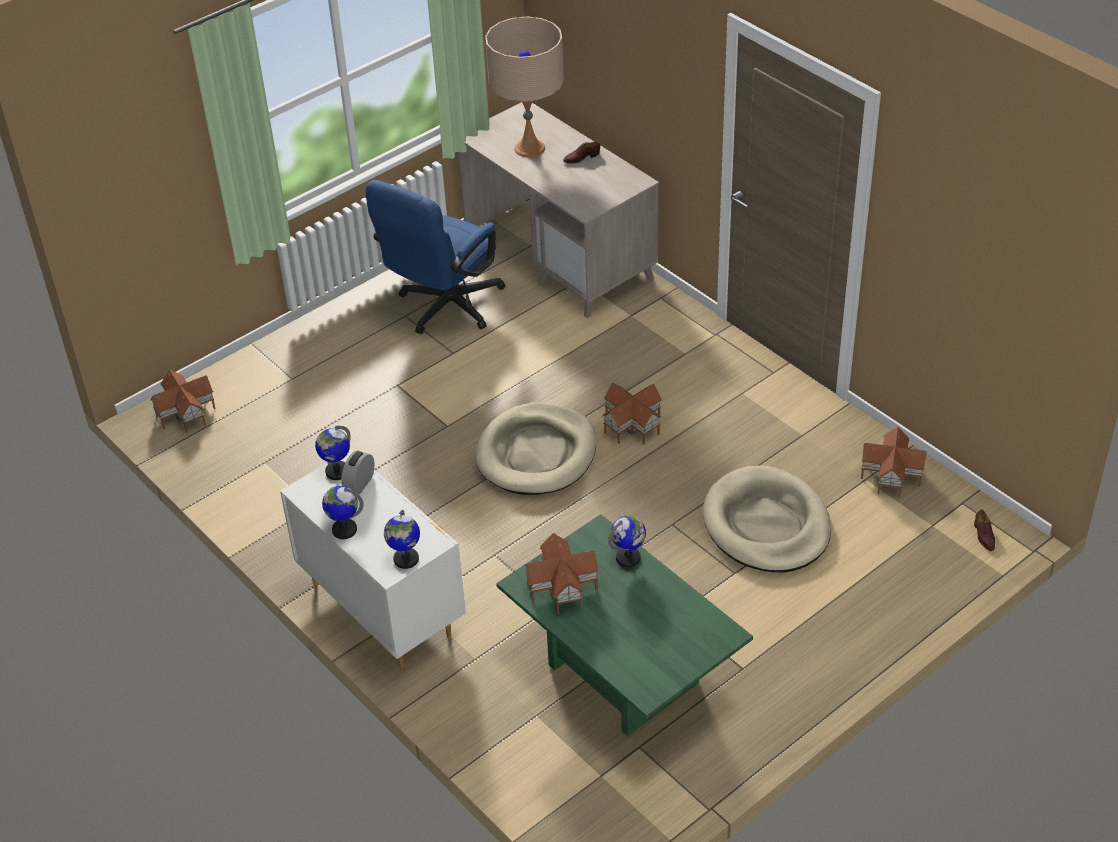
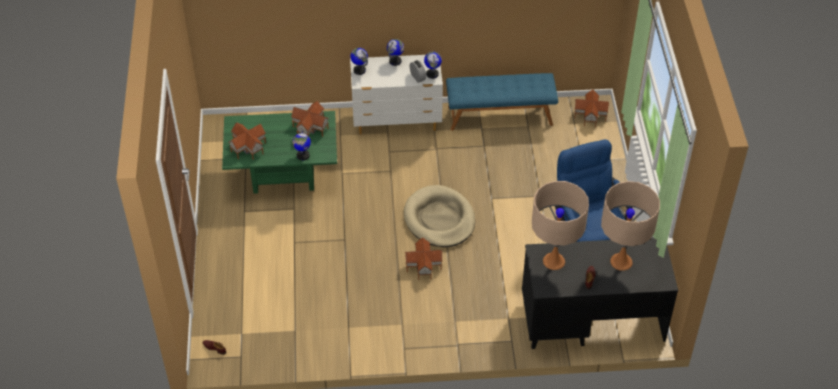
camera: 125 degrees right, 5 degrees up
(265, 502) = (500, 115): none -> blue bench
(560, 256) = (591, 320): beige desk -> black desk
(586, 191) = (554, 261): none -> beige table lamp
(766, 525) = (308, 272): beige dog bed -> none
(892, 474) = (286, 343): toy house -> toy house (248, 148)

